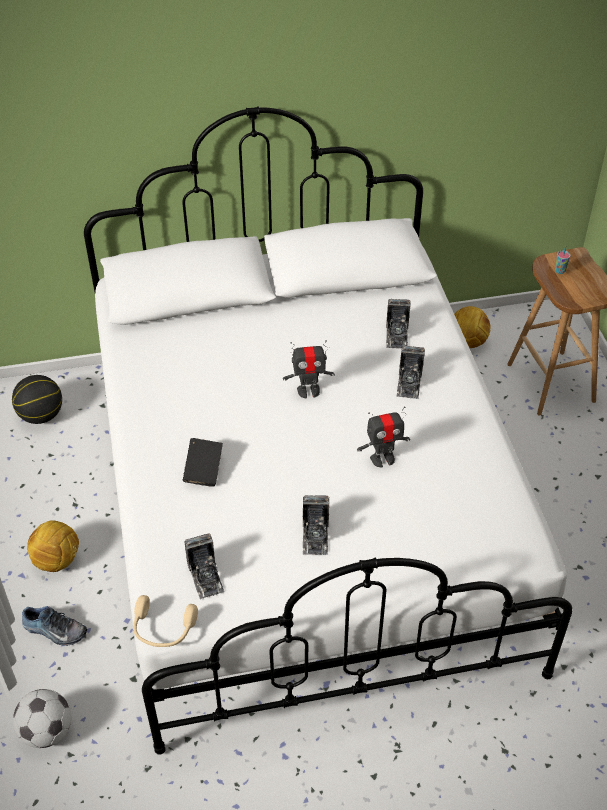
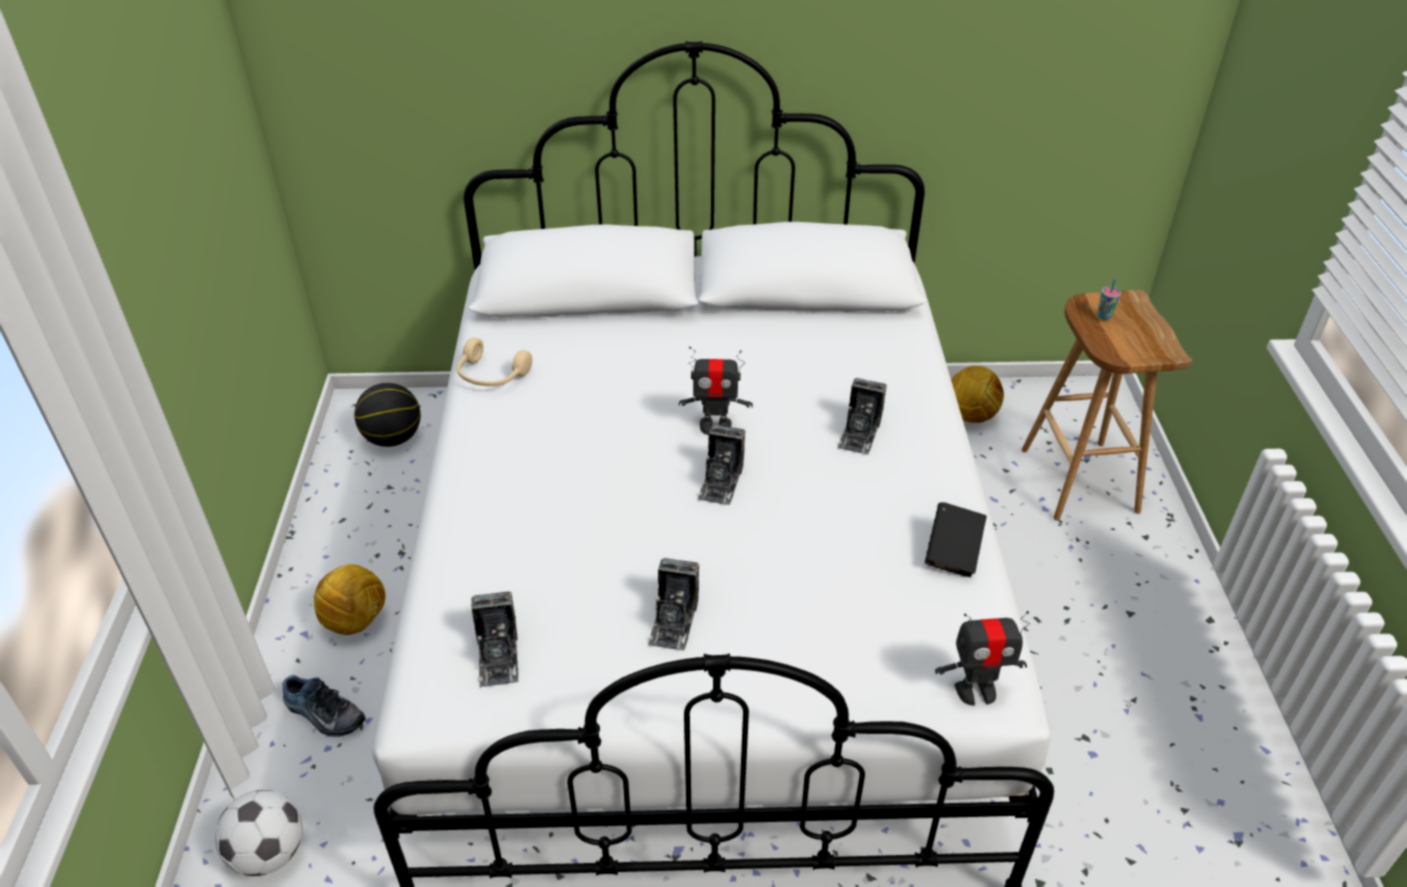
camera: 10 degrees right, 5 degrees down
(163, 629) = (413, 723): beige headphones -> beige headphones (491, 376)
(204, 470) = (540, 510): black book -> black book (953, 552)
(382, 458) = (798, 528): toy robot -> toy robot (976, 691)
(397, 335) = (856, 370): camera -> camera (720, 482)

